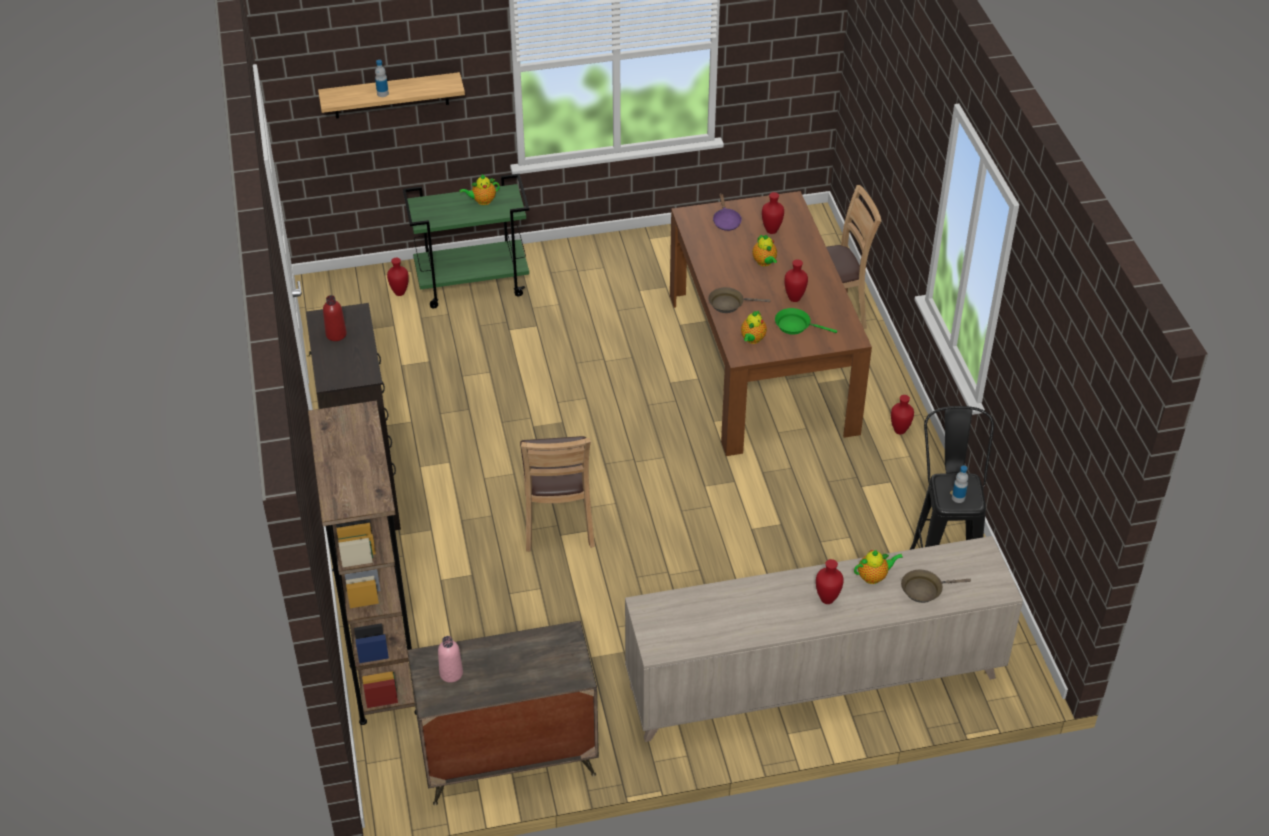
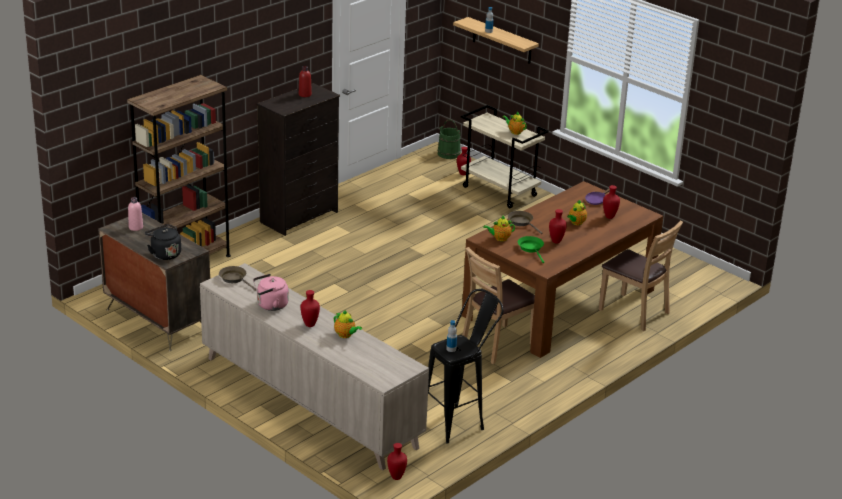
camera: 55 degrees right, 15 degrees down
(337, 280) = (449, 153): none -> green bucket
(473, 283) = (500, 191): green cart -> beige cart
(553, 671) = (164, 254): none -> black kettle
(558, 520) = (344, 279): brown chair -> brown chair (497, 344)
(753, 617) = (270, 305): none -> pink kettle
(899, 431) = (562, 371): red vase -> red vase (396, 477)
(924, 589) = (354, 355): brown frying pan -> brown frying pan (234, 279)

